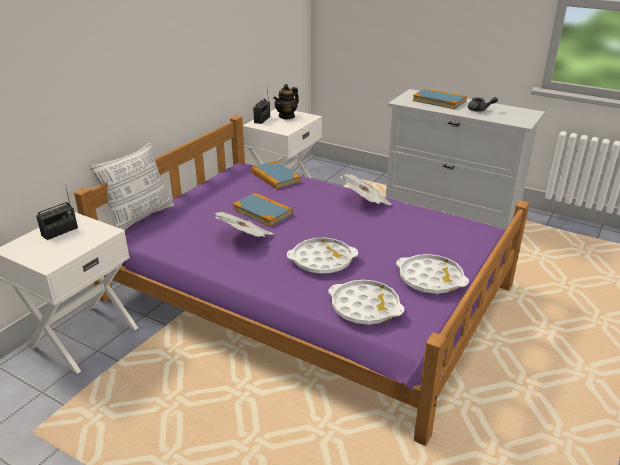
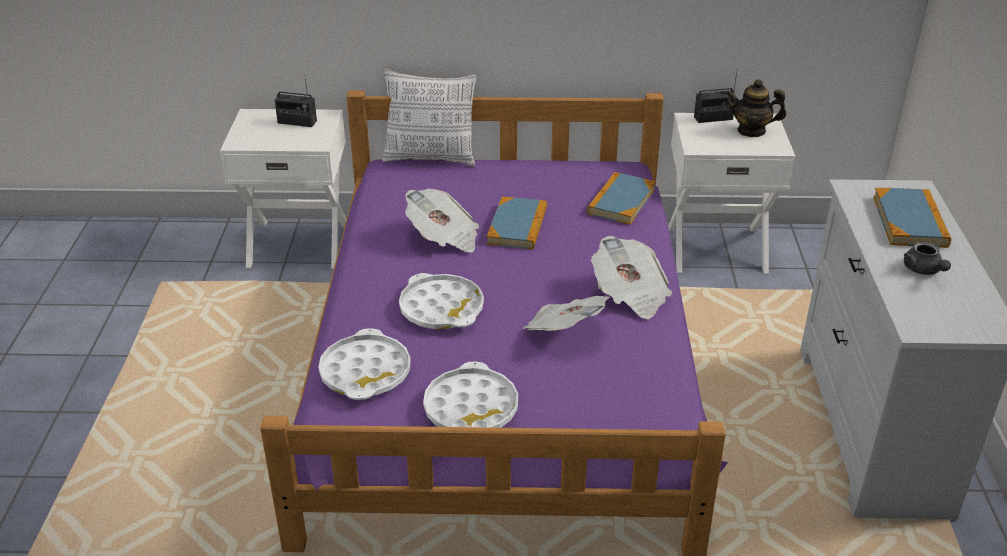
camera: 60 degrees right, 5 degrees up
(381, 229) = (564, 331): none -> newspaper

